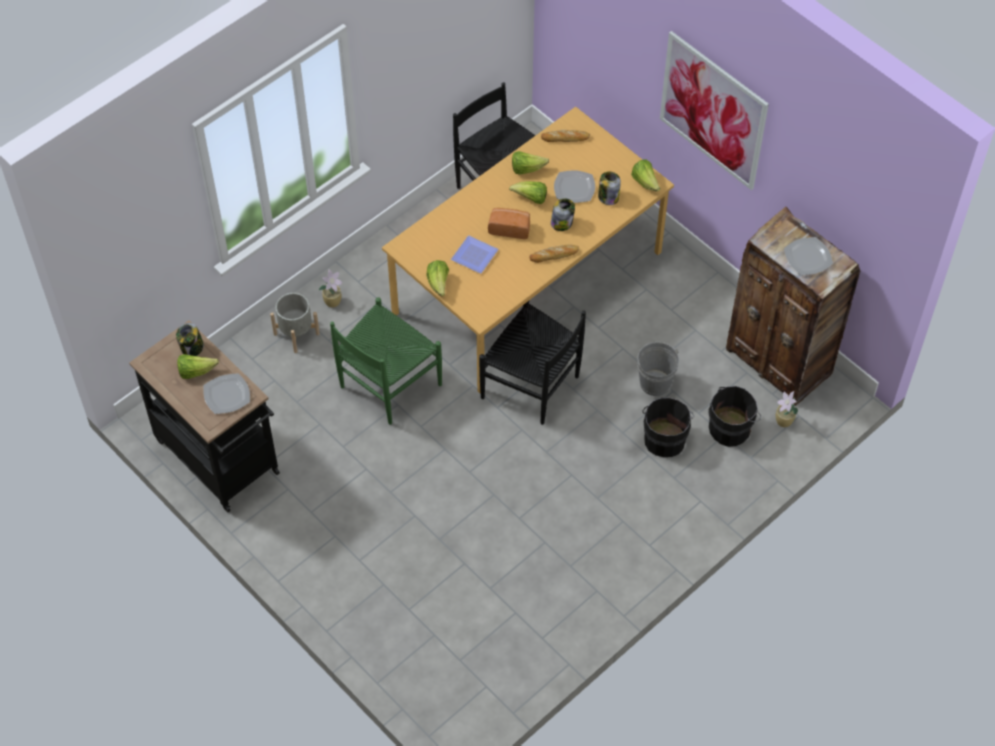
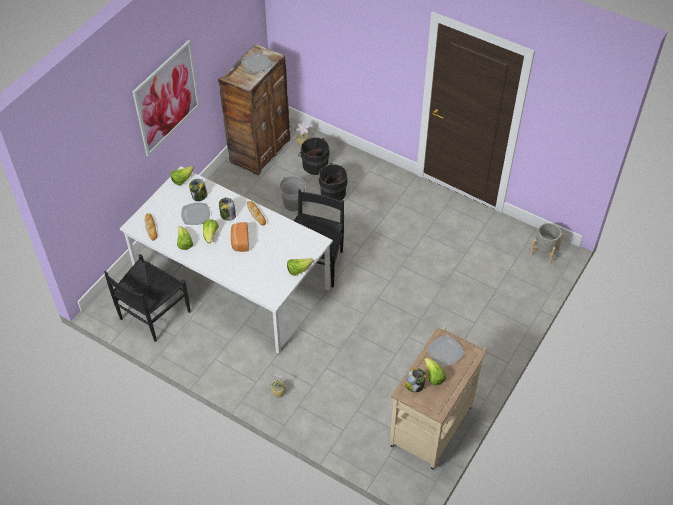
camera: 105 degrees left, 5 degrees down
(220, 459) = (433, 424): black cart -> beige cart
(296, 334) = (313, 407): grey planter -> grey planter (544, 252)
(388, 384) = (339, 341): green chair -> none
(476, 255) = (268, 255): plate -> none
(528, 283) = (233, 281): orange dining table -> white dining table

